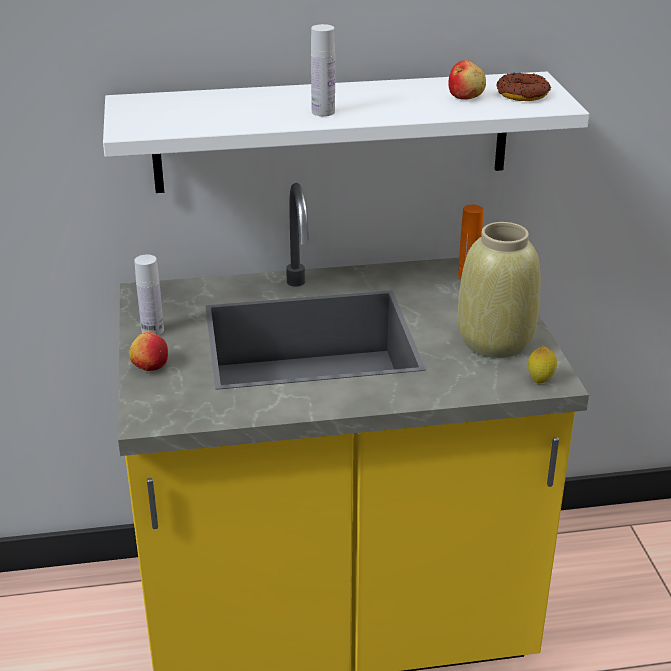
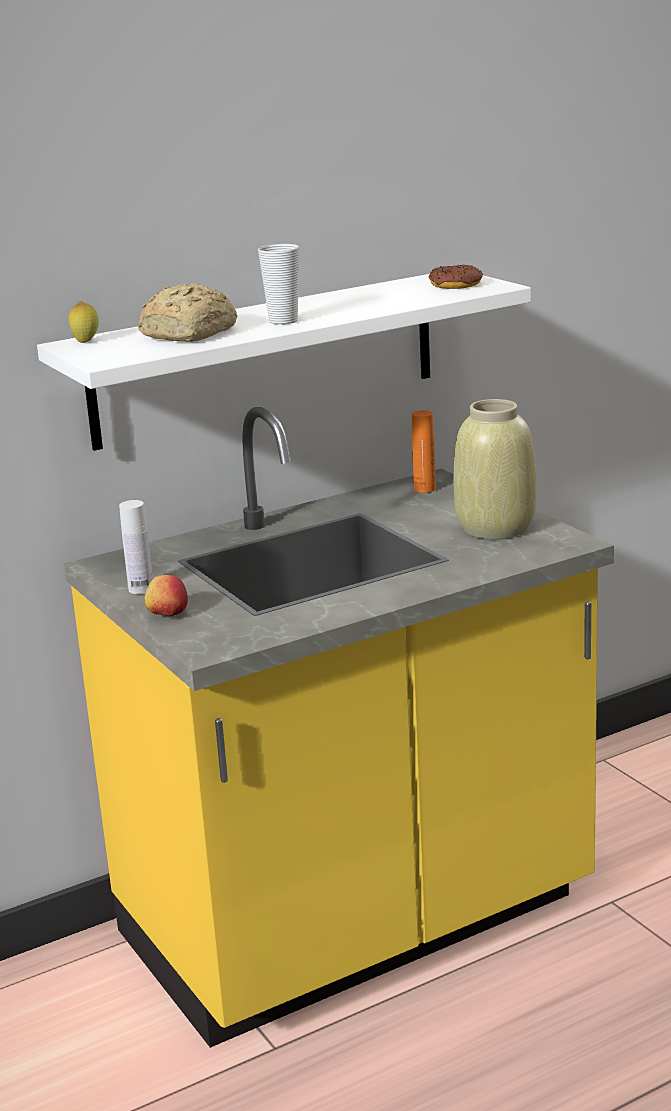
camera: 20 degrees left, 10 degrees down
(233, 110) = (191, 333): none -> bread
(323, 112) = (283, 321): white bottle -> cup
(466, 97) = (405, 293): apple -> none
(540, 381) = (562, 545): lemon -> lemon (86, 342)

